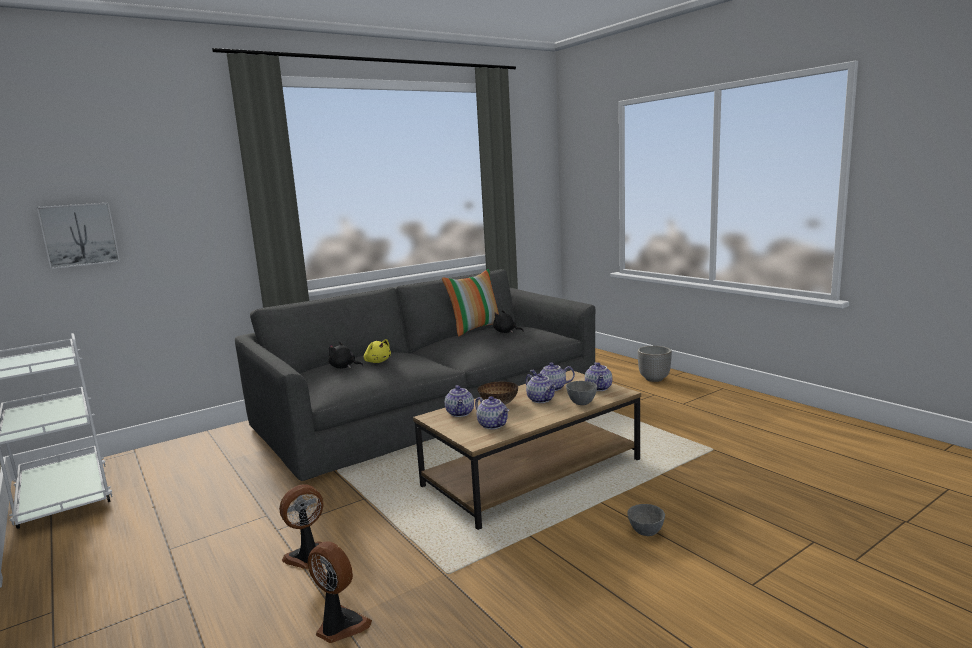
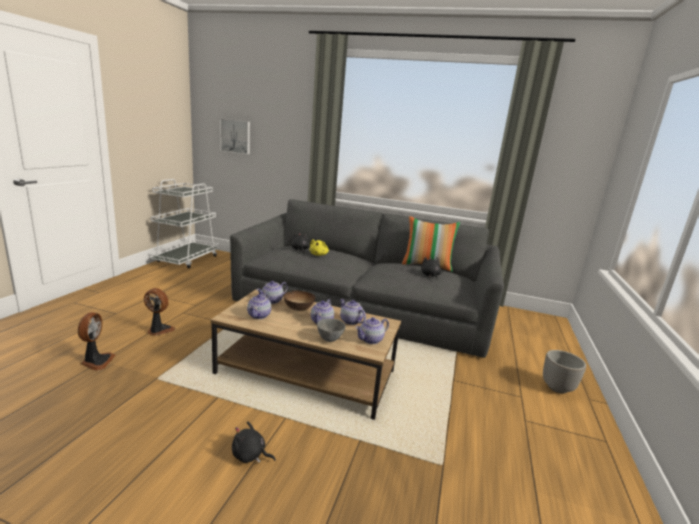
camera: 50 degrees right, 5 degrees up
(646, 533) = (250, 455): grey bowl -> black plush toy

